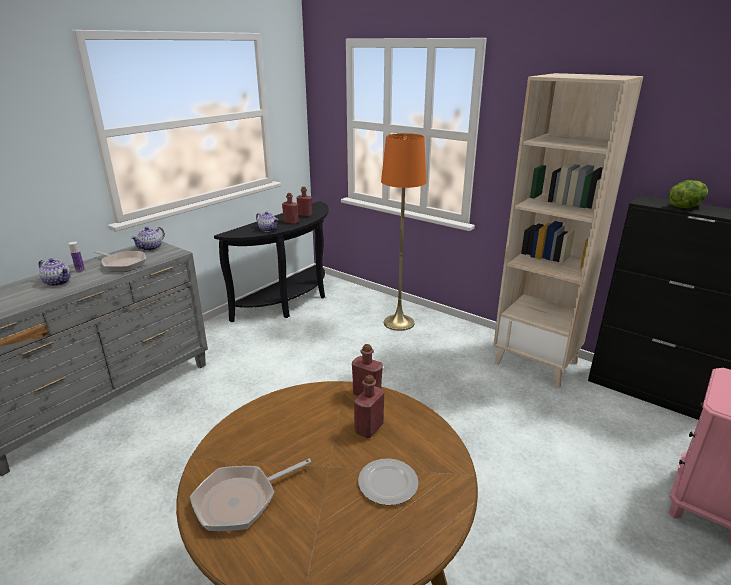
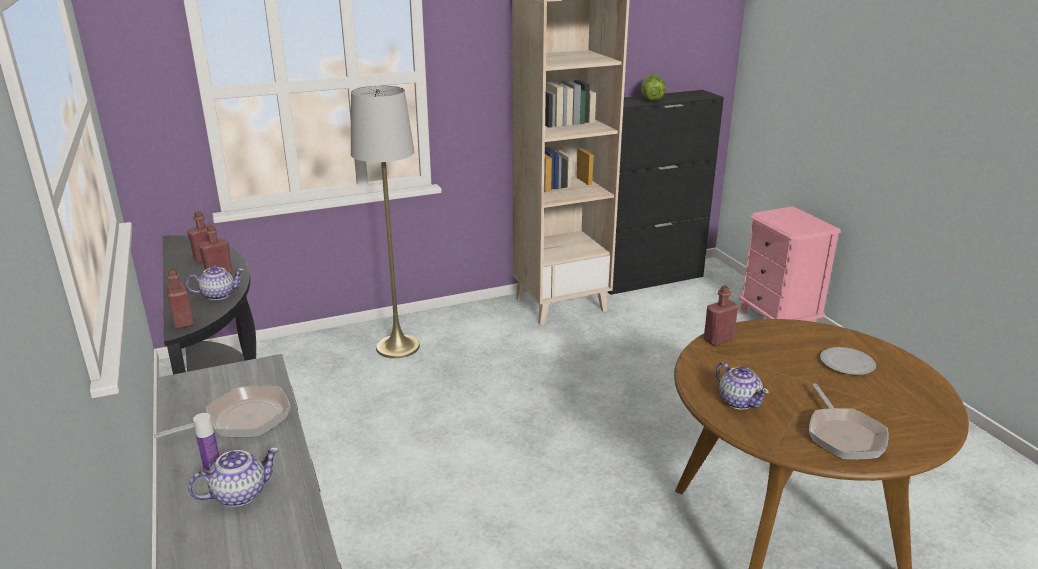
camera: 60 degrees left, 0 degrees up
(151, 248) = (202, 385): teapot -> teapot (738, 401)
(369, 428) = (771, 353): red bottle -> red bottle (183, 322)
(399, 323) = (398, 346): orange floor lamp -> grey floor lamp

